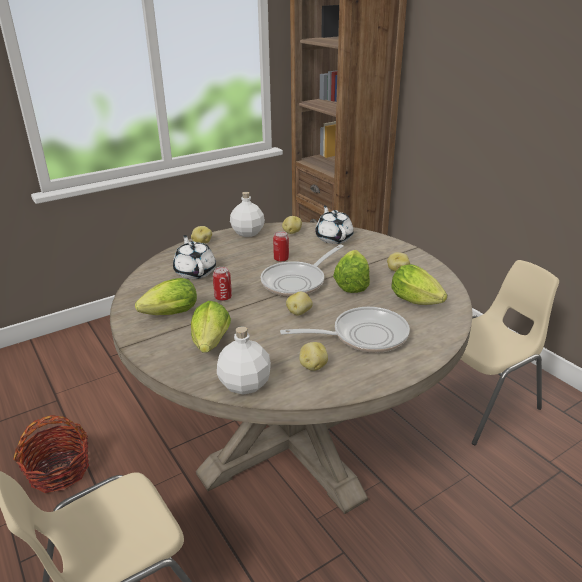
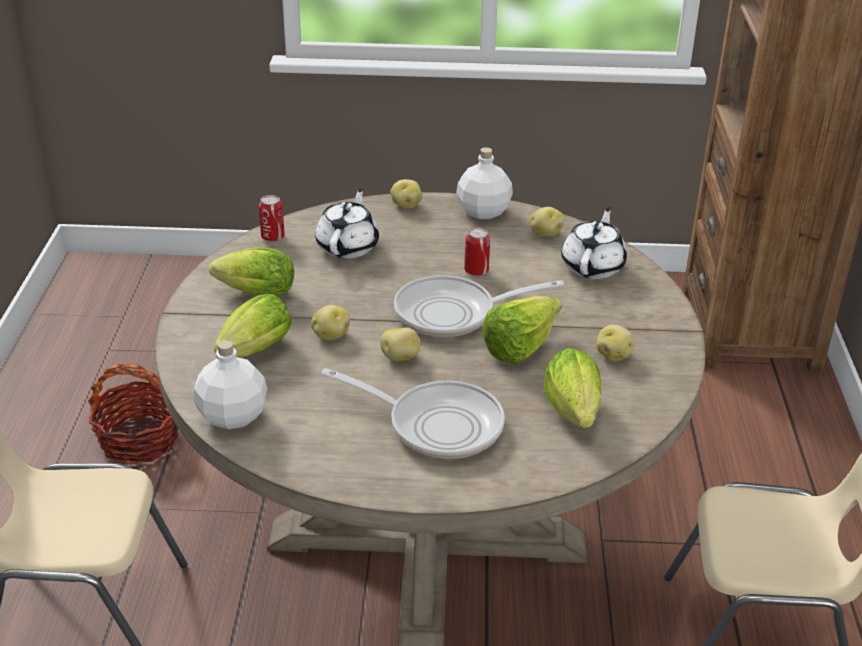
camera: 35 degrees right, 5 degrees up
(223, 297) = (338, 297): can -> can (273, 237)
(312, 366) = (328, 432): potato -> potato (330, 335)

